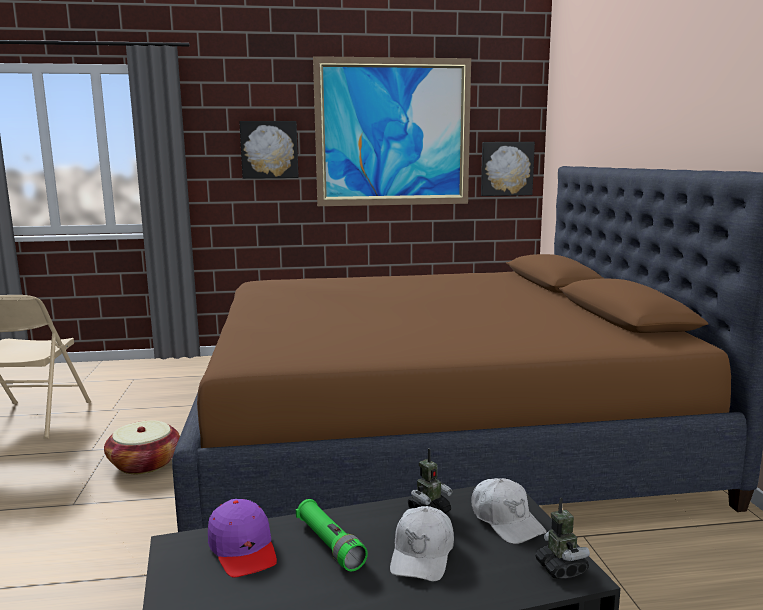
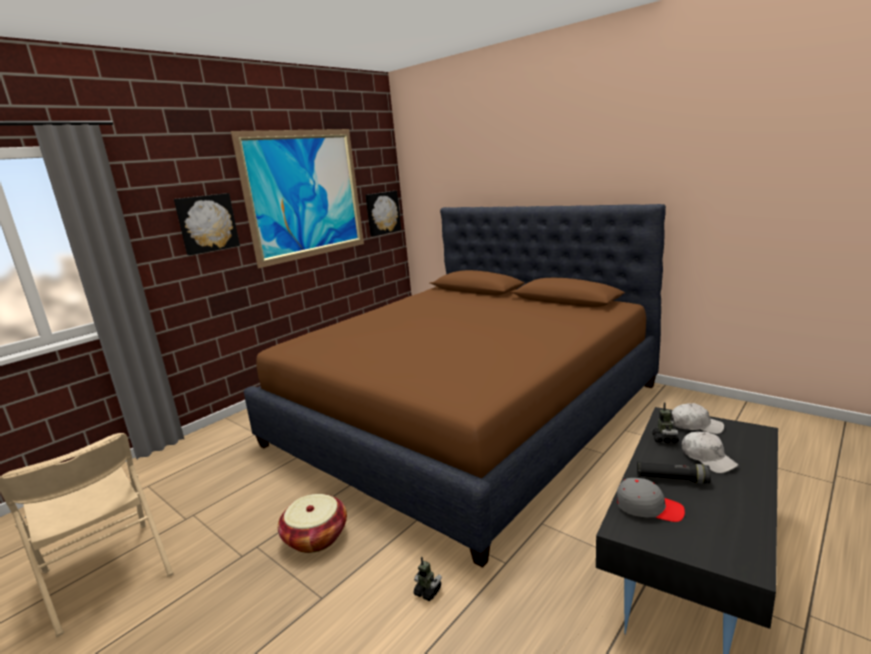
camera: 40 degrees left, 5 degrees up
(243, 549) = (648, 507): purple cap -> grey cap
(330, 545) = (672, 479): green flashlight -> black flashlight
(561, 568) = (751, 432): toy robot -> toy robot (427, 591)

